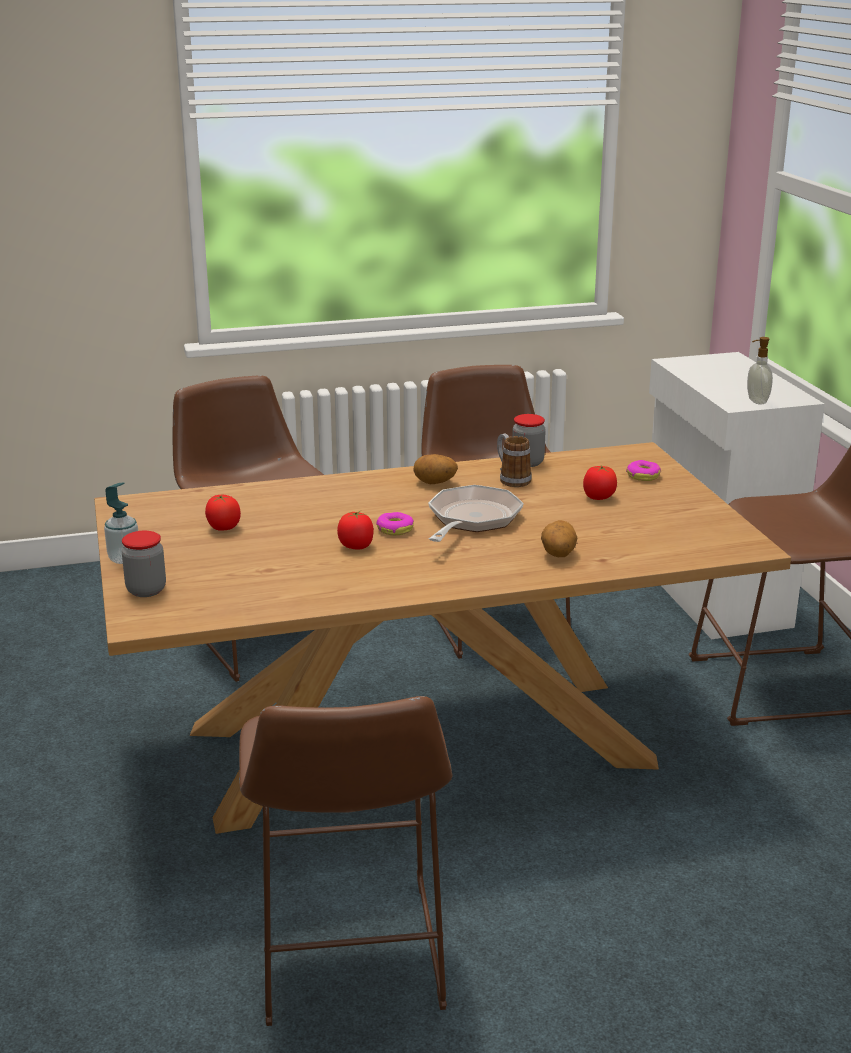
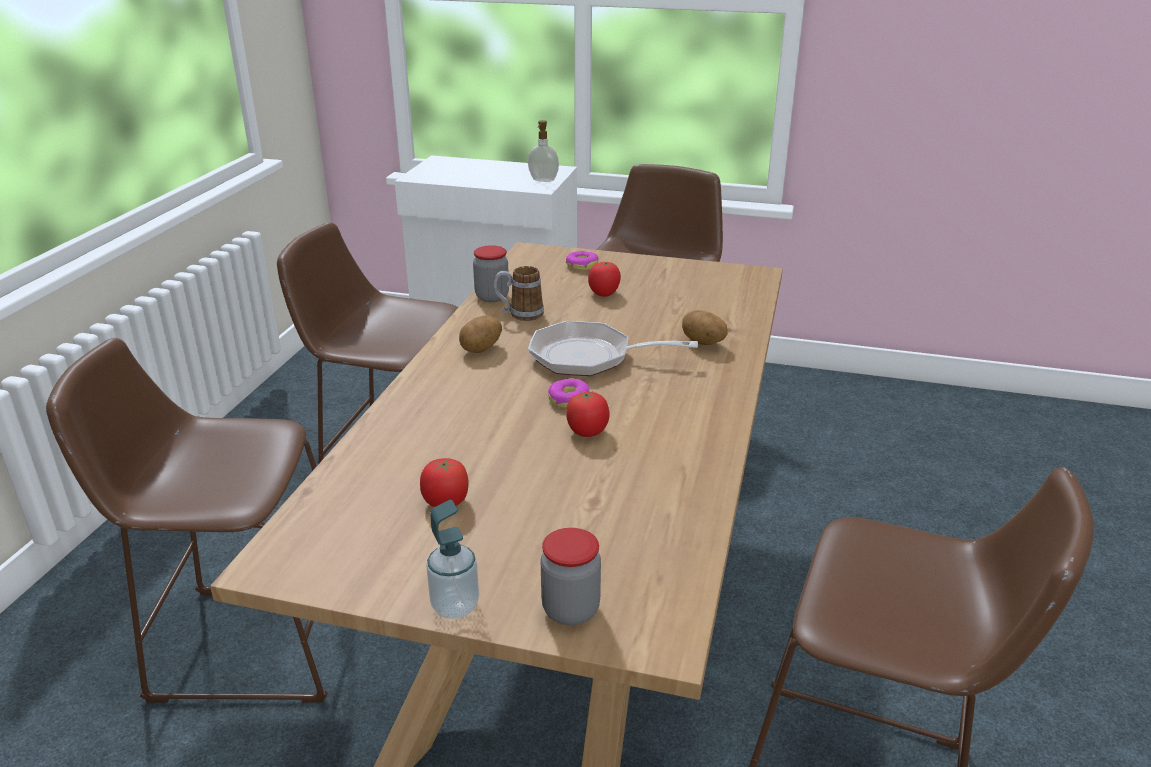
camera: 60 degrees left, 5 degrees up
(471, 520) = (589, 357): frying pan -> frying pan turned 45 degrees counterclockwise

